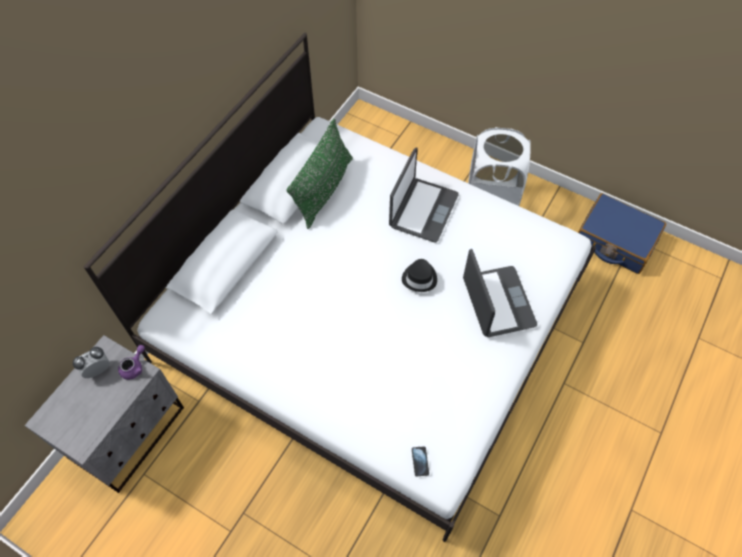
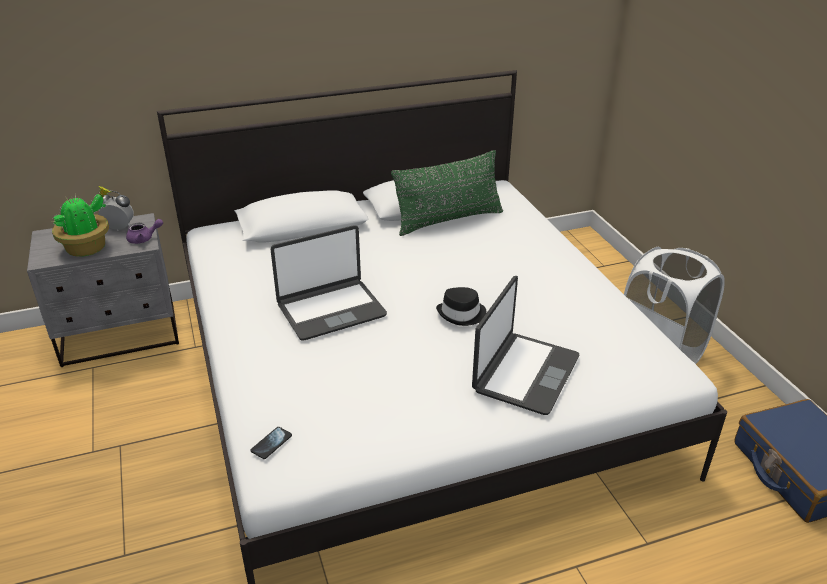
camera: 40 degrees right, 25 degrees down
(101, 407) = (88, 248): none -> potted plant
(422, 210) = (529, 272): laptop -> laptop (331, 310)

